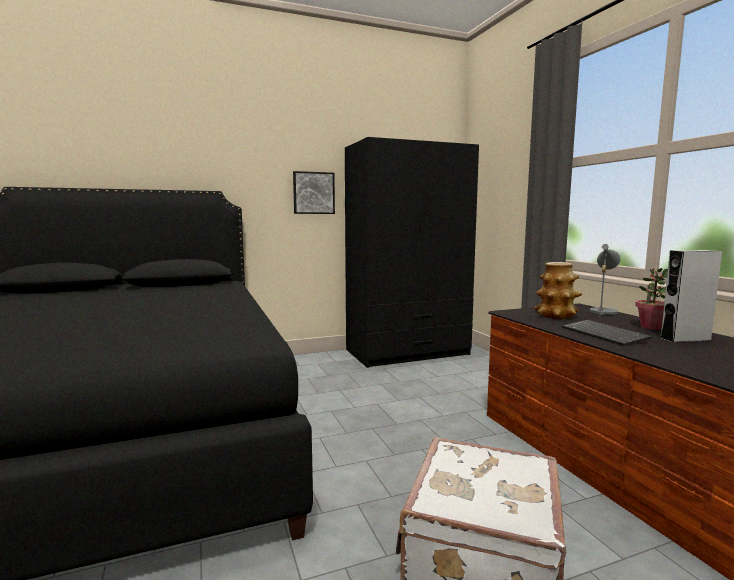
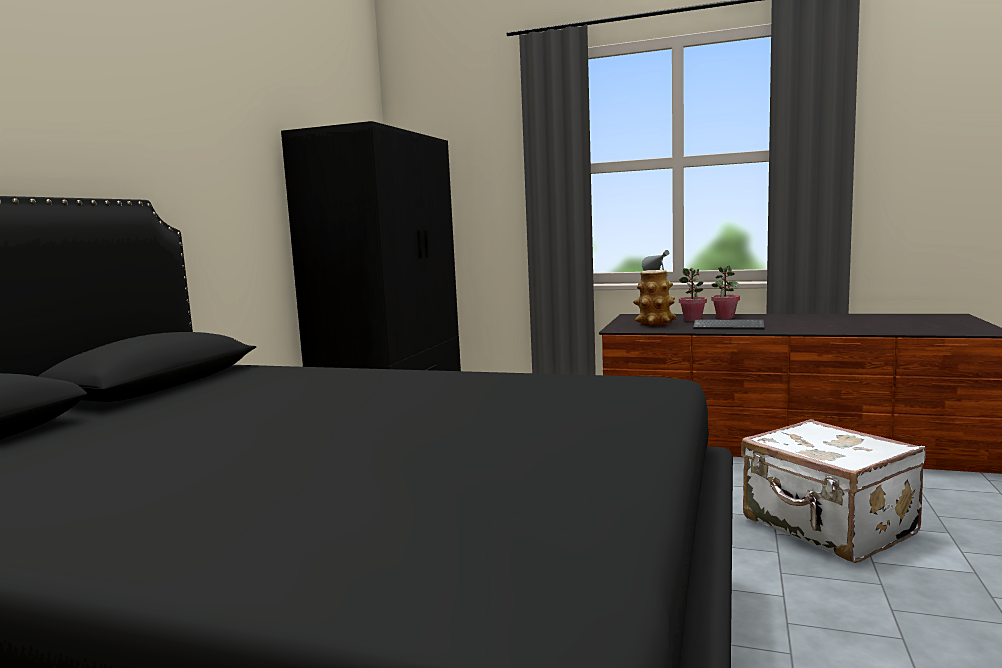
camera: 50 degrees left, 0 degrees up
(313, 193) = (251, 203): picture -> none
(607, 321) = (692, 320): none -> potted plant
(685, 339) = (765, 319): grey speaker -> none

